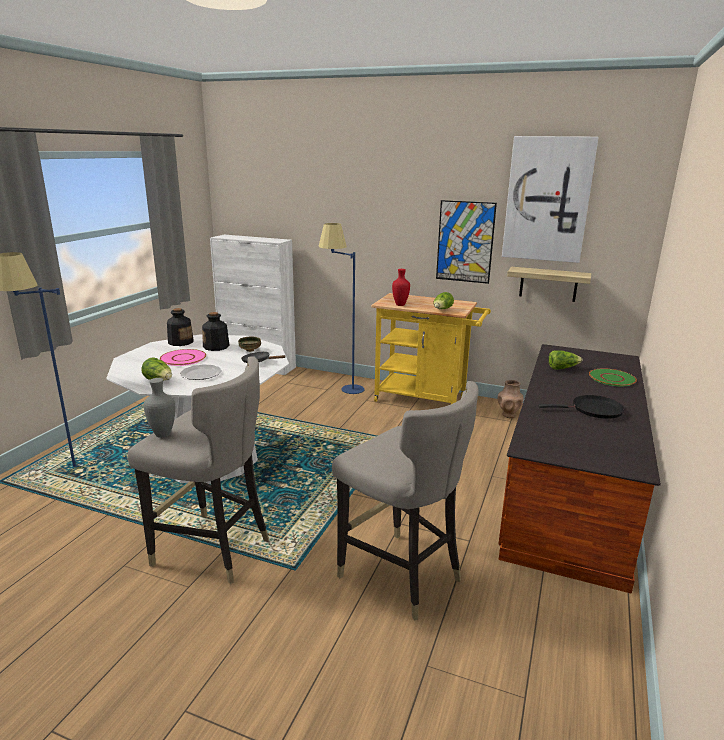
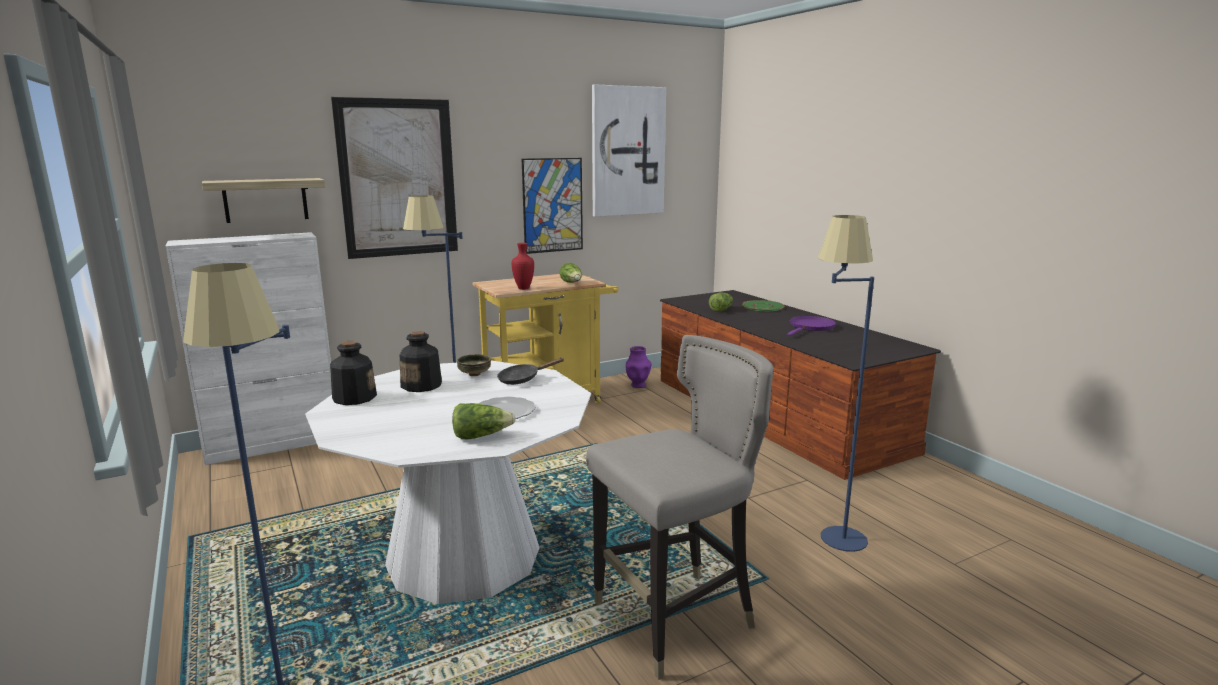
camera: 50 degrees left, 5 degrees down
(162, 434) = (655, 471): grey vase -> none
(183, 358) = (424, 409): pink plate -> none
(347, 209) = (398, 178): none -> picture
(401, 576) = (829, 528): grey stool -> blue floor lamp
(508, 415) = (638, 385): brown vase -> purple vase
(548, 284) = (637, 239): shelf -> shelf (265, 200)
(593, 410) = (811, 327): black frying pan -> purple frying pan

